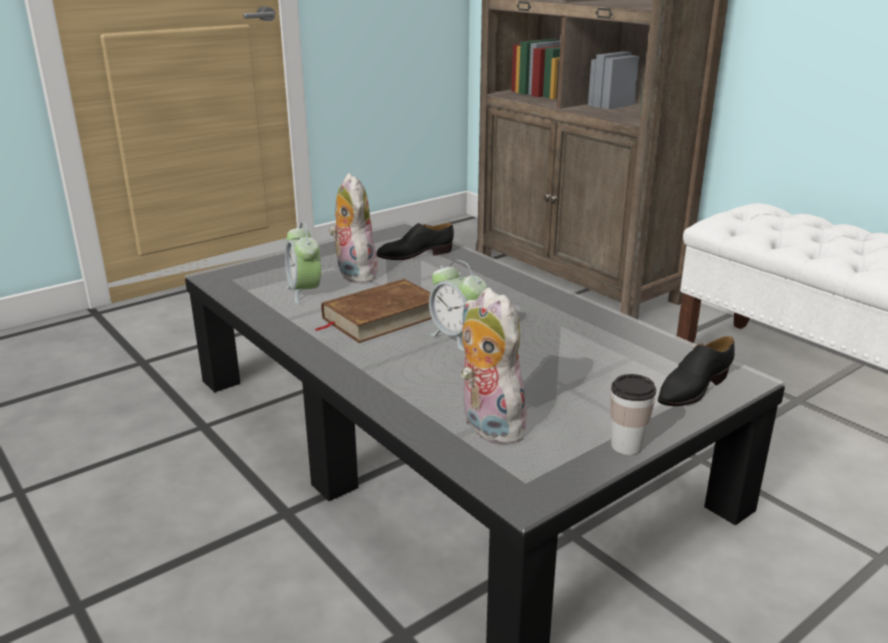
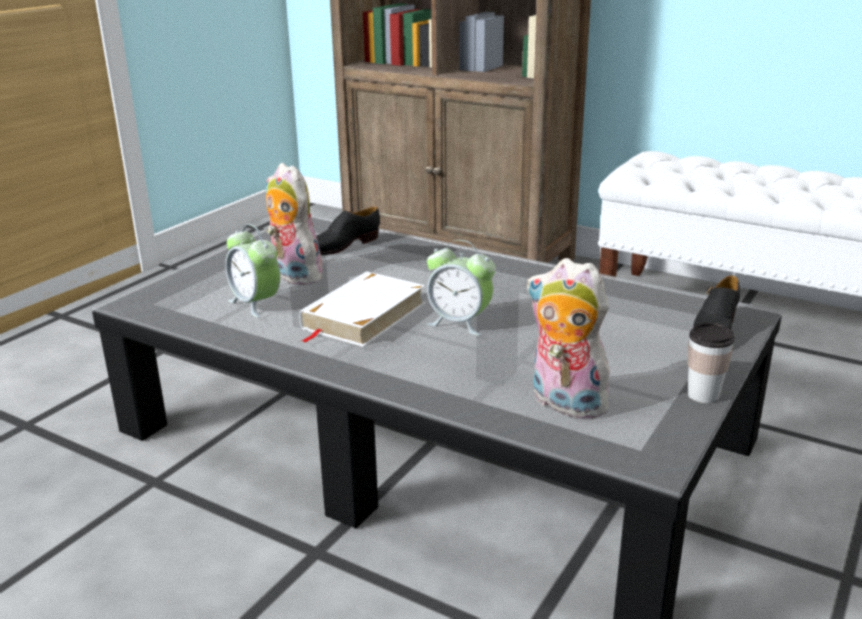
camera: 20 degrees left, 0 degrees up
(381, 317) = (363, 316): brown book -> white book

